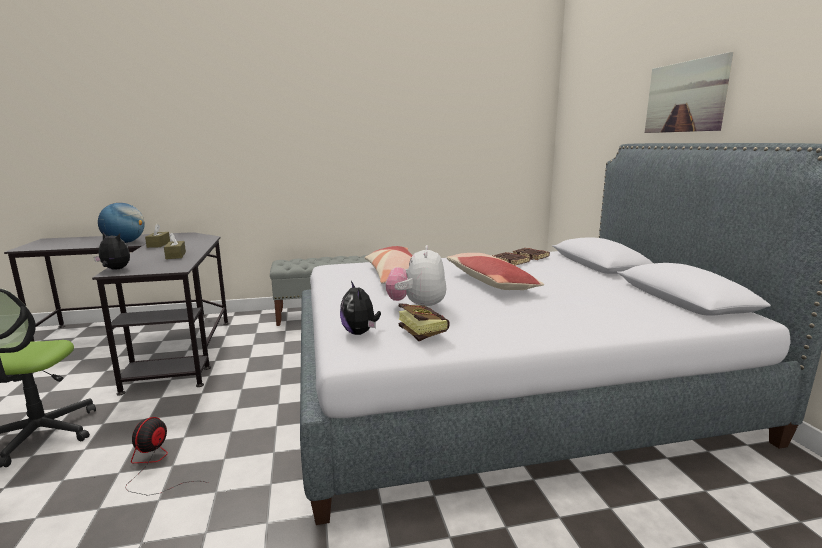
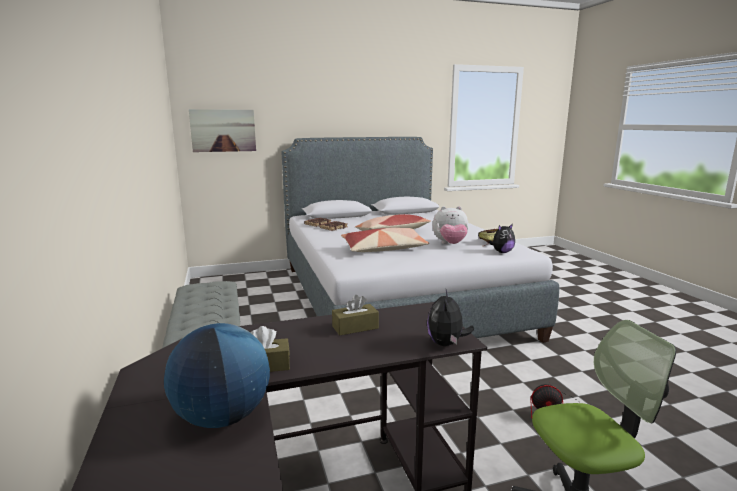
camera: 95 degrees left, 0 degrees up
(685, 97) = (333, 110): picture -> picture (223, 130)

